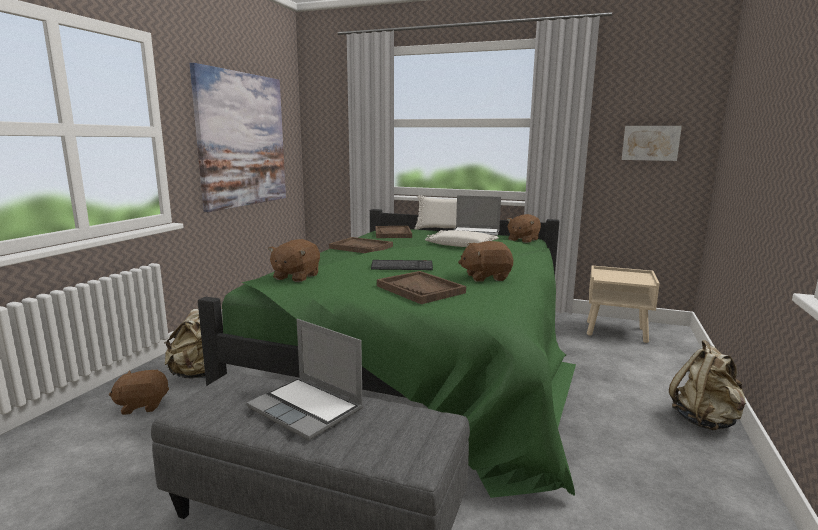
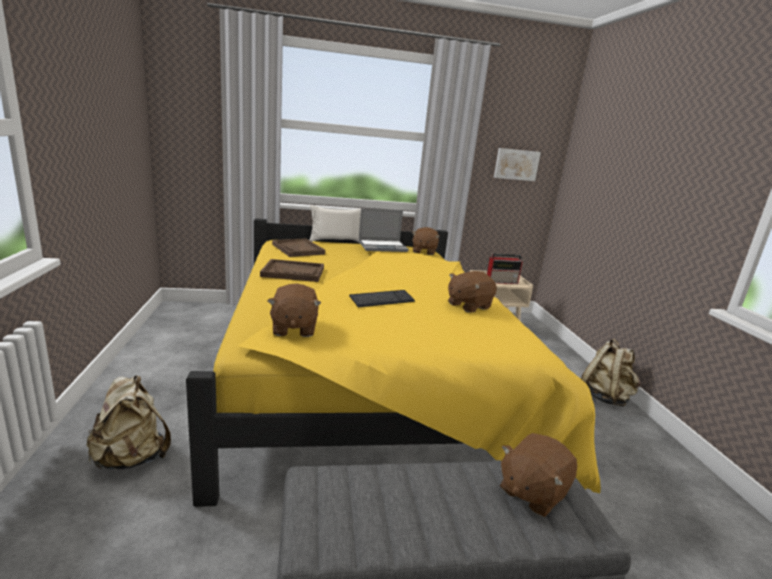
camera: 30 degrees left, 5 degrees up
(143, 405) = (88, 526): brown plush toy -> brown plush toy (532, 492)
(242, 140) = (101, 134): picture -> none
(307, 409) = (436, 496): laptop -> none
(420, 289) = (440, 330): brown tray -> none
(425, 359) = (371, 381): green bed -> yellow bed
(461, 244) = (386, 261): white pillow -> none
(622, 278) = (502, 282): none -> radio

